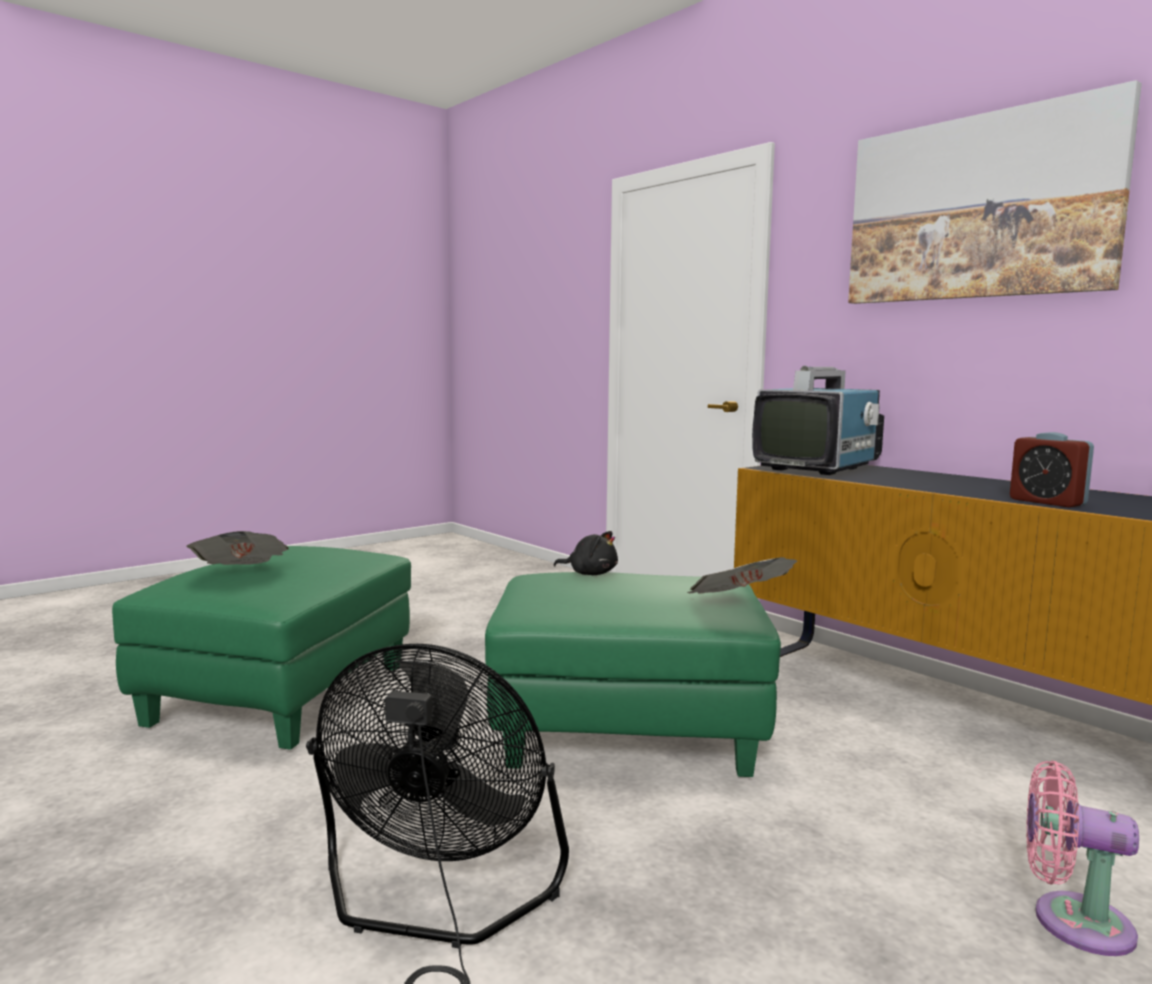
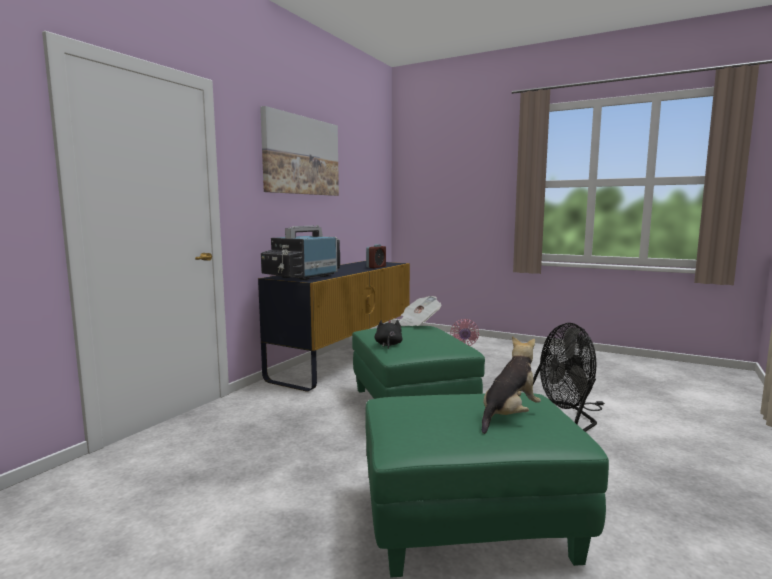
camera: 110 degrees left, 0 degrees up
(242, 575) = (509, 416): newspaper -> plush toy
(819, 468) = (302, 277): television -> television turned 75 degrees counterclockwise

